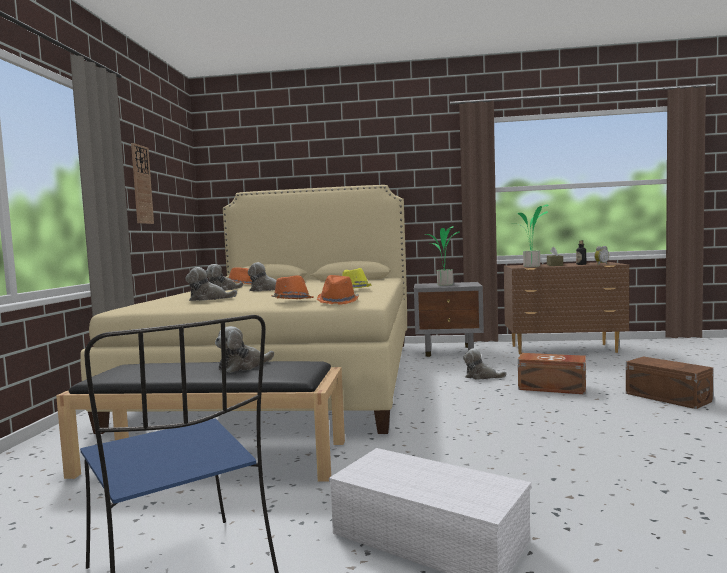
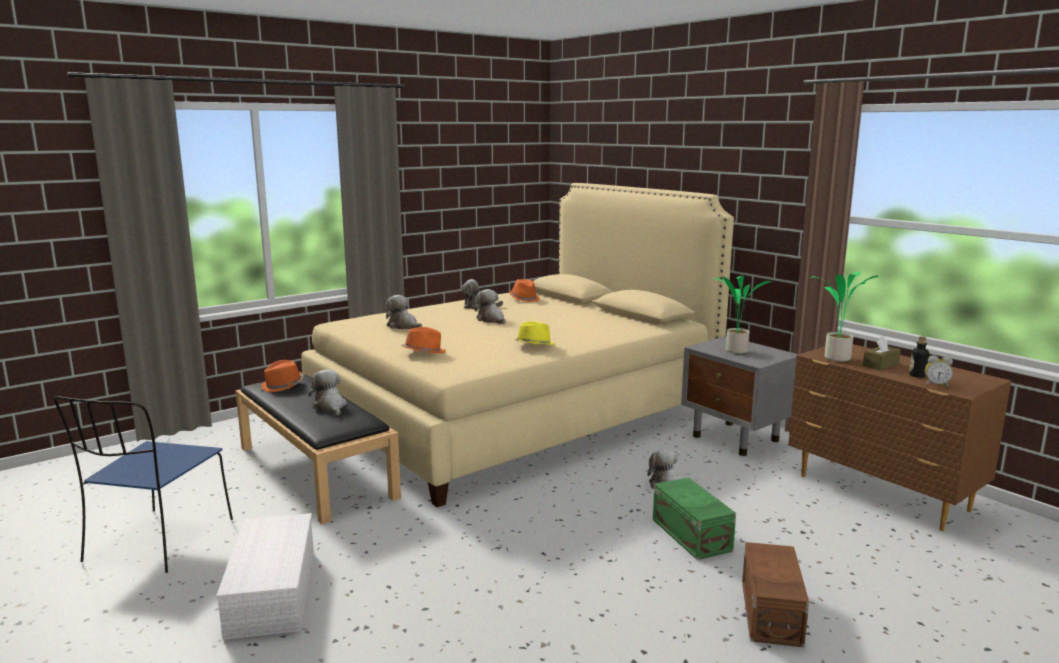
camera: 45 degrees right, 10 degrees up
(141, 184) = (444, 184): wall clock -> none
(243, 366) = (330, 407): plush toy -> plush toy turned 60 degrees clockwise
(338, 302) = (441, 366): orange hat -> orange hat (283, 386)
(553, 388) = (691, 535): brown storage box -> green storage box

